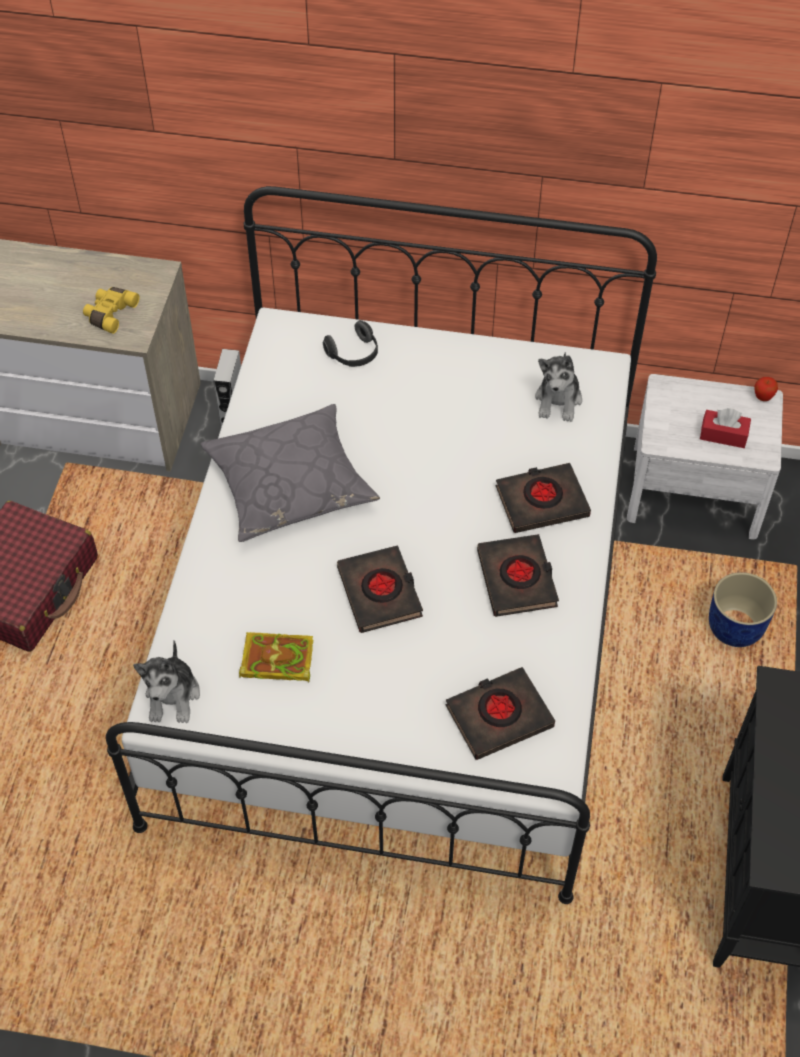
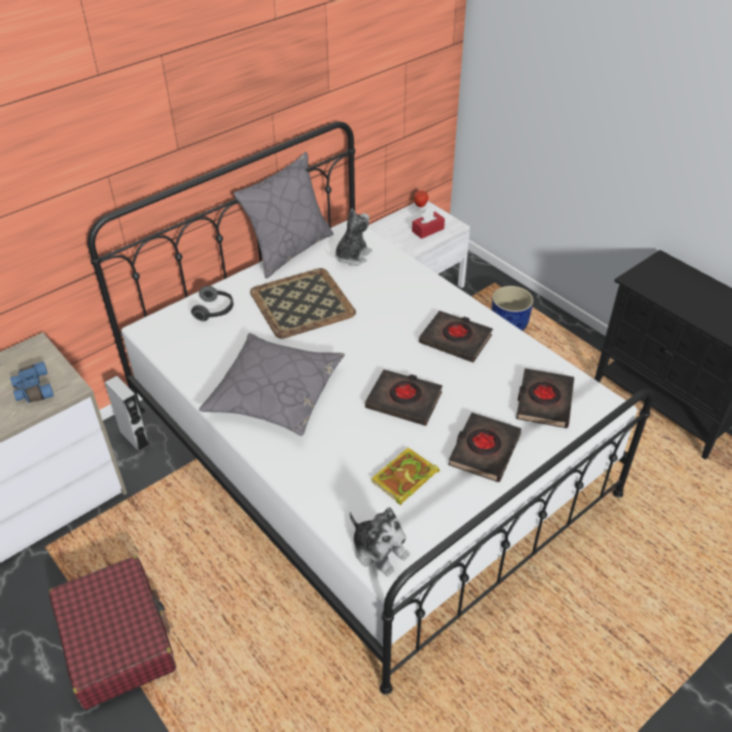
camera: 50 degrees left, 10 degrees down
(110, 314) = (33, 389): yellow binoculars -> blue binoculars
(437, 411) = (301, 303): none -> tray
(510, 342) = (289, 250): none -> grey pillow
(541, 502) = (413, 301): black book -> black book (483, 450)
(558, 400) = (352, 256): plush toy -> plush toy turned 105 degrees counterclockwise

